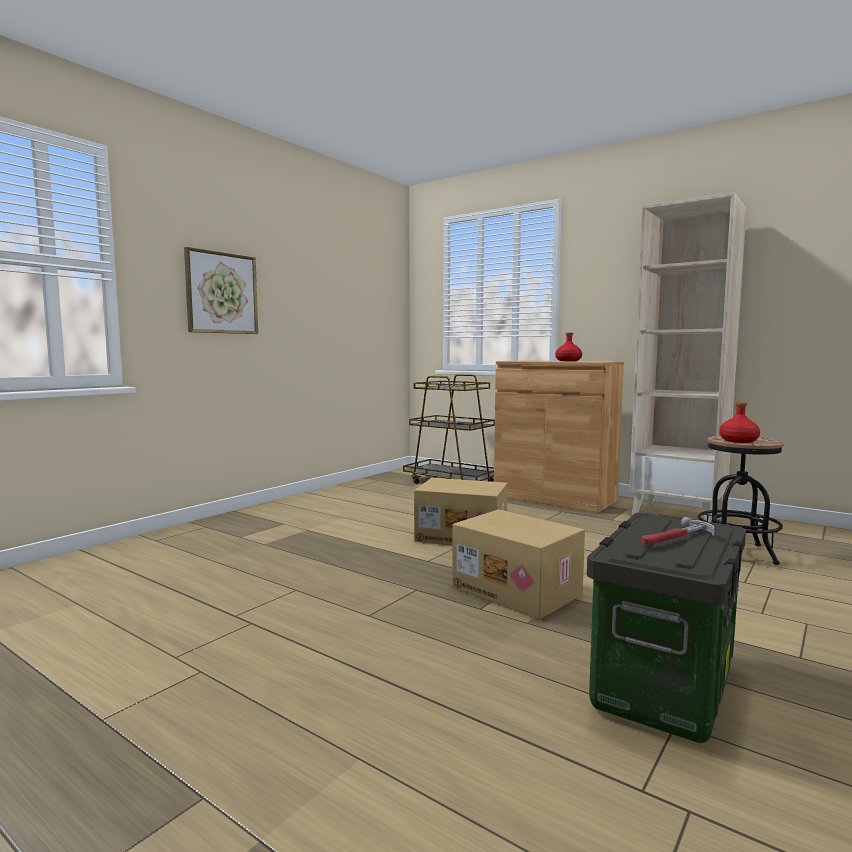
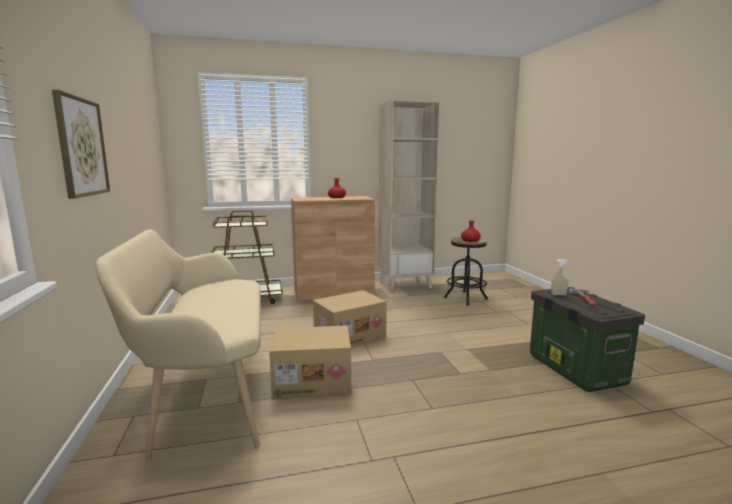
camera: 50 degrees left, 5 degrees up
(263, 531) = (206, 393): none -> beige bench
(518, 590) = (449, 355): cardboard box -> cardboard box (313, 380)
(654, 522) = (558, 294): none -> beige spray bottle

